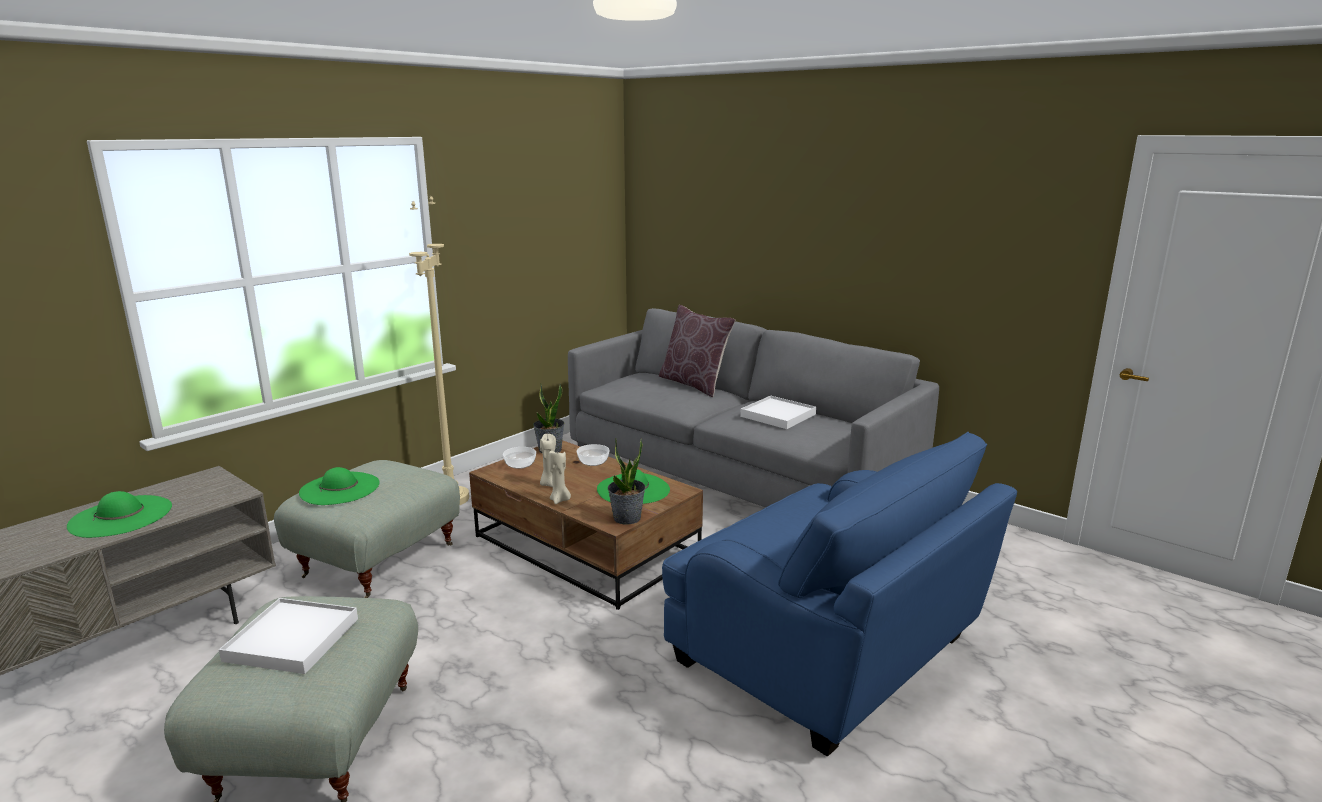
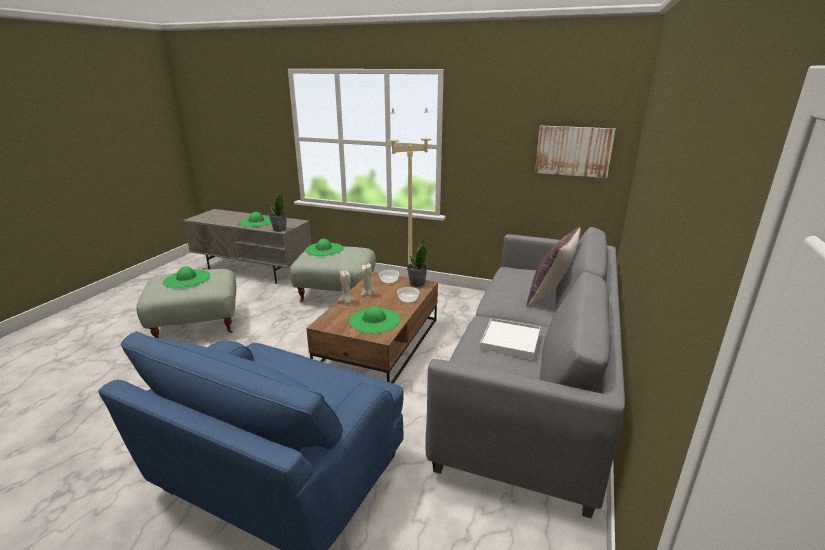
camera: 70 degrees right, 5 degrees up
(293, 639) = (187, 279): white tray -> green hat
(578, 232) = (573, 151): none -> picture
(627, 518) = (331, 326): potted plant -> potted plant (279, 229)

